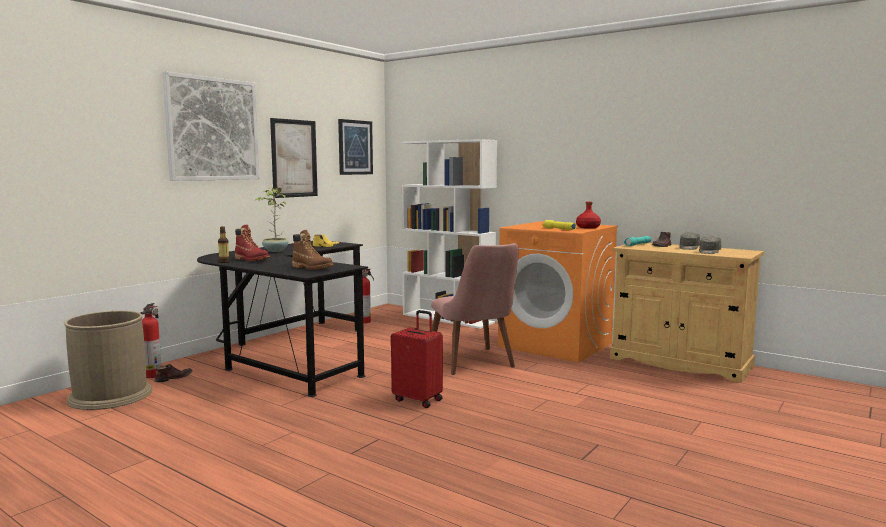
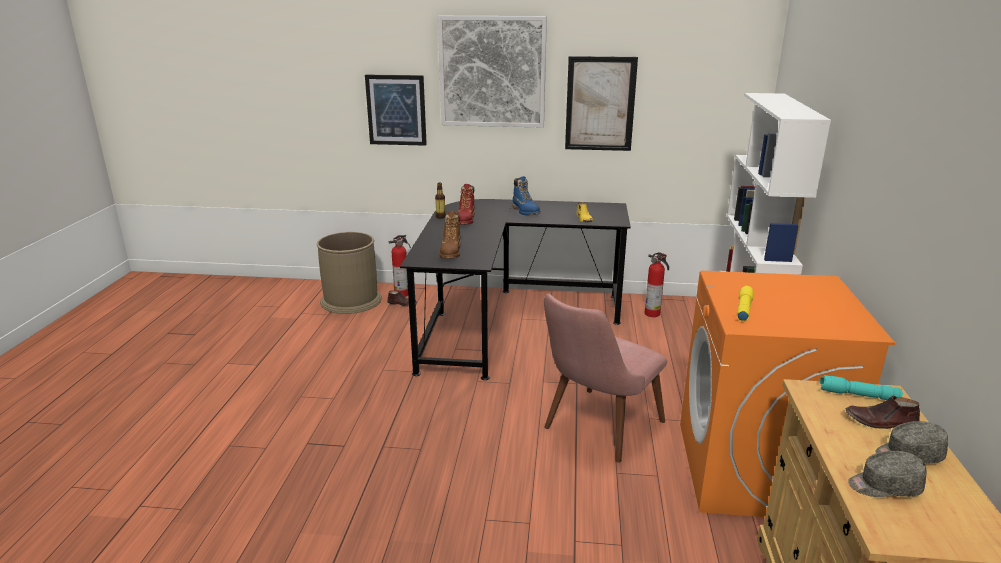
camera: 60 degrees right, 15 degrees up
(275, 251) = (525, 211): potted plant -> blue boot
(355, 147) = (709, 90): picture -> picture (396, 110)
(418, 400) = (452, 432): red suitcase -> none
(588, 227) = (807, 325): red bottle -> none

